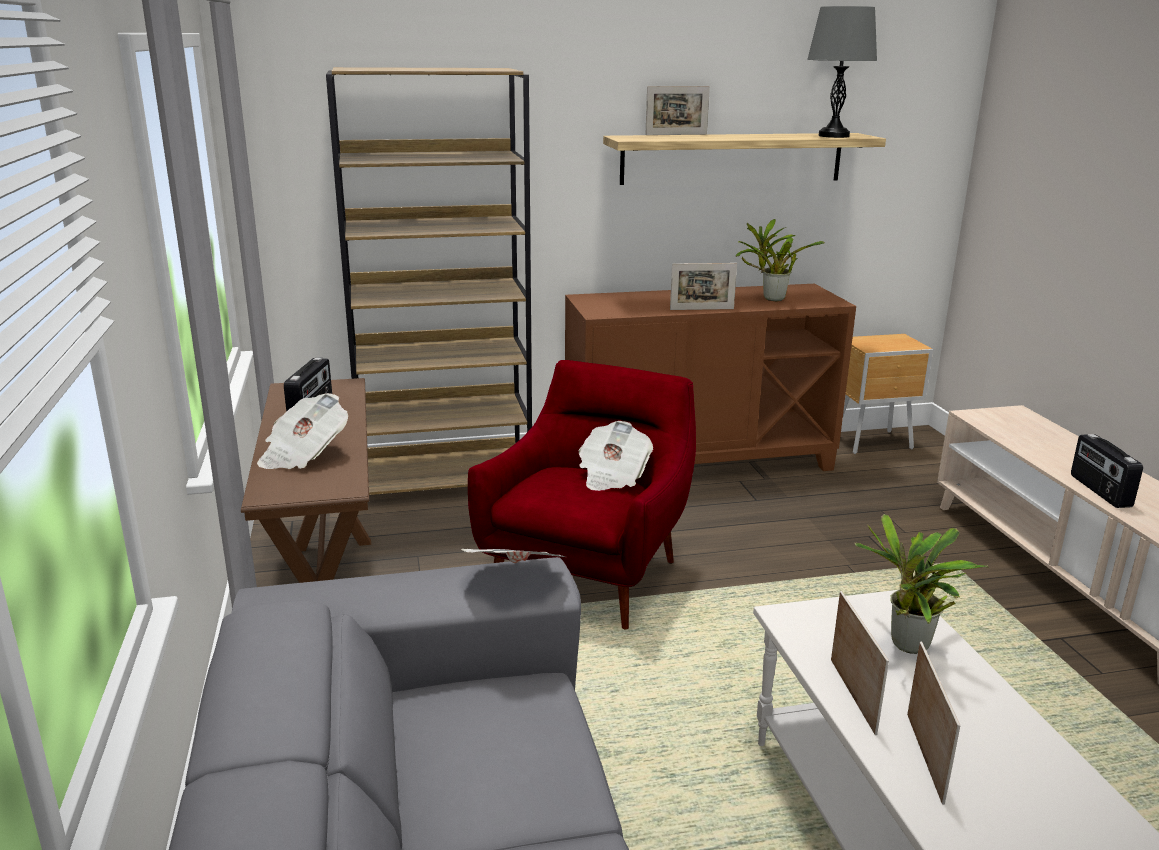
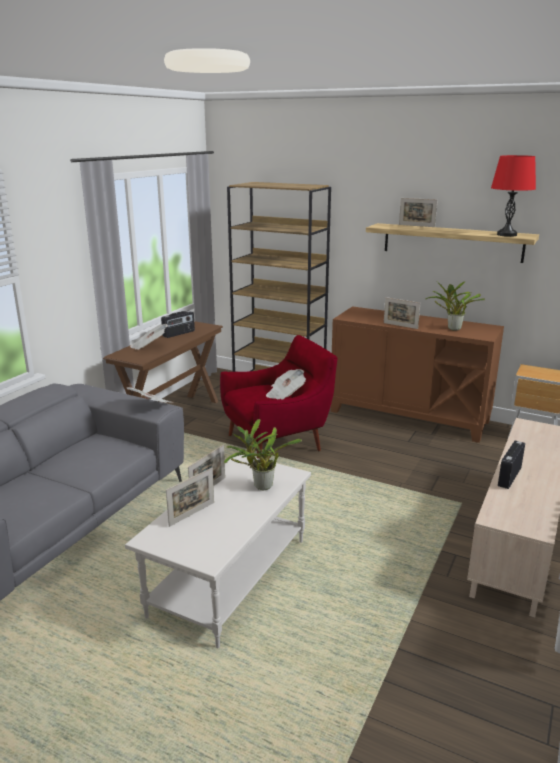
camera: 40 degrees right, 0 degrees up
(833, 136) = (506, 235): grey table lamp -> red table lamp

